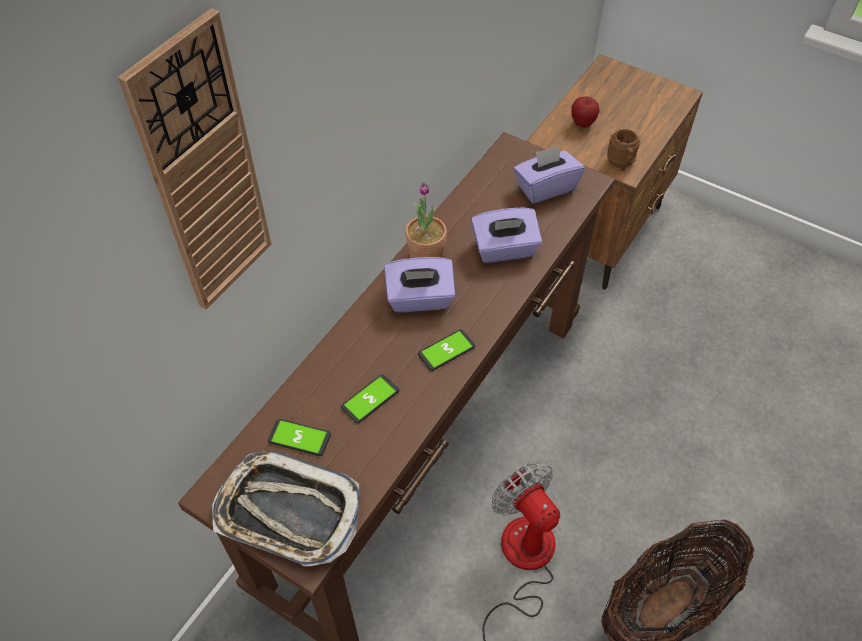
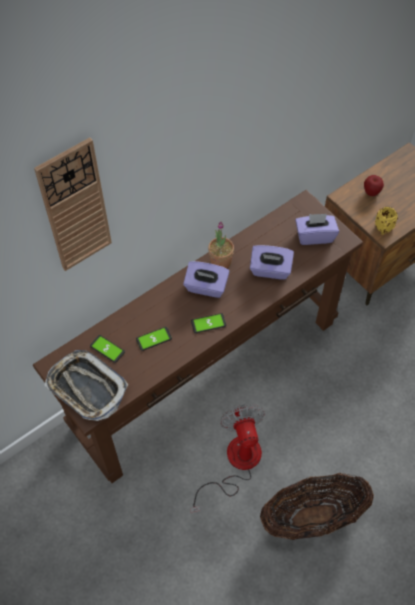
camera: 20 degrees right, 5 degrees up
(621, 164) = (383, 229): brown mug -> yellow mug

